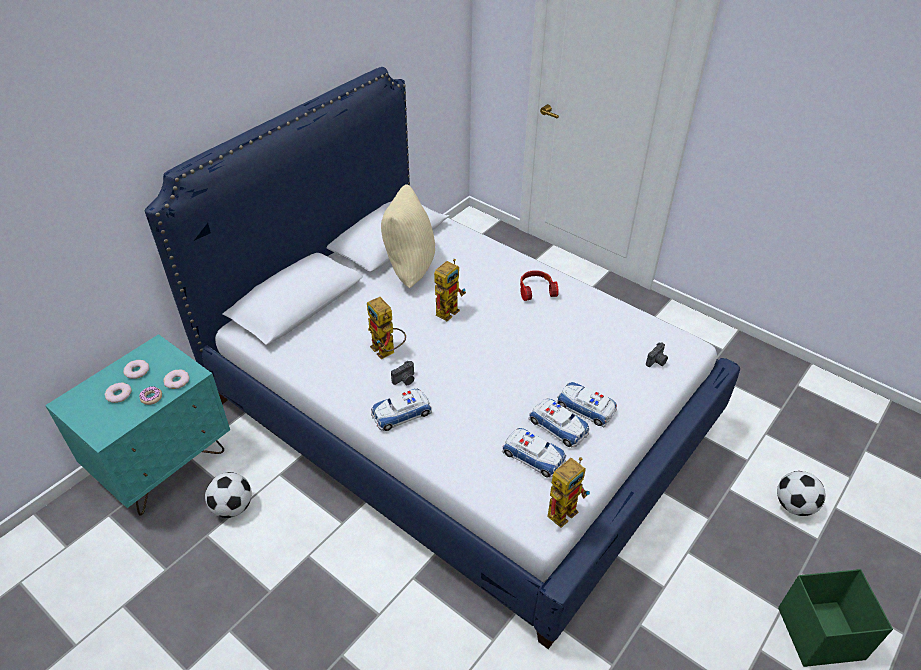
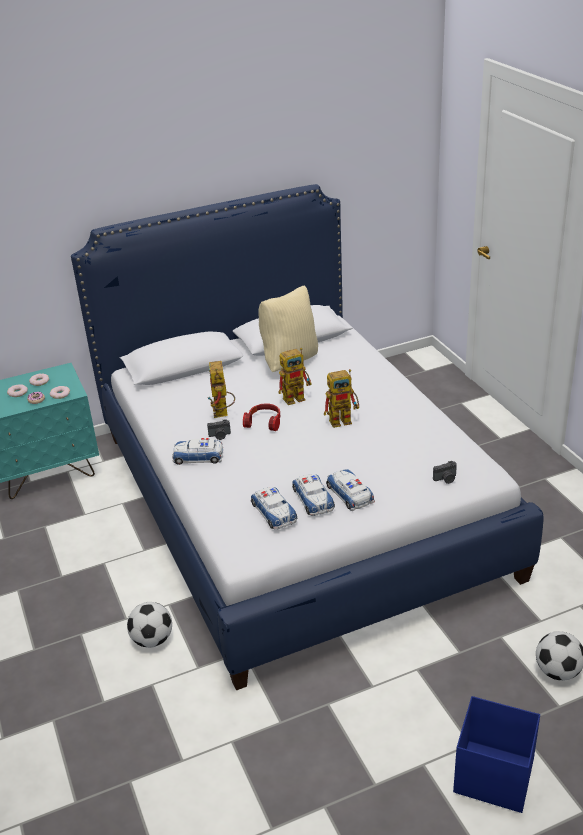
camera: 30 degrees right, 10 degrees down
(232, 507) = (74, 514): football -> football (152, 640)
(536, 290) = (385, 401): headphones -> headphones (264, 422)
(564, 508) = (269, 554): toy robot -> toy robot (344, 419)
(818, 633) = (492, 775): green storage box -> blue storage box

